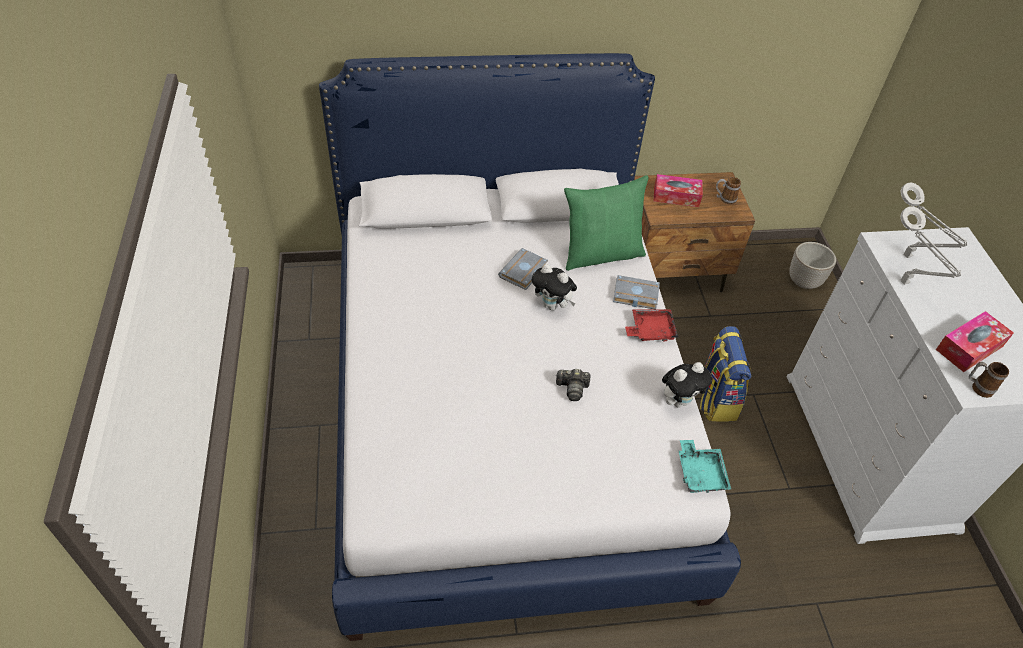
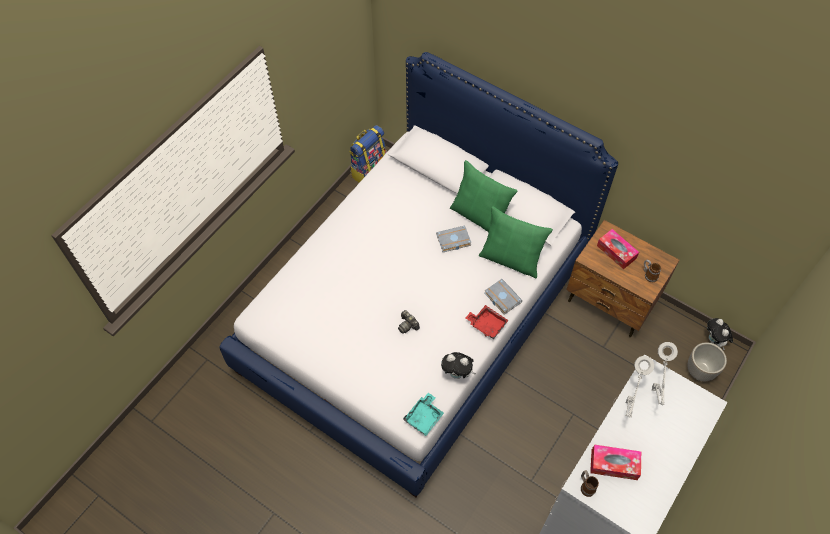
camera: 45 degrees right, 10 degrees up
(524, 233) = (480, 216): none -> green pillow
(552, 305) = (448, 271): plush toy -> plush toy (714, 341)
(714, 398) = (545, 398): backpack -> backpack (369, 170)

